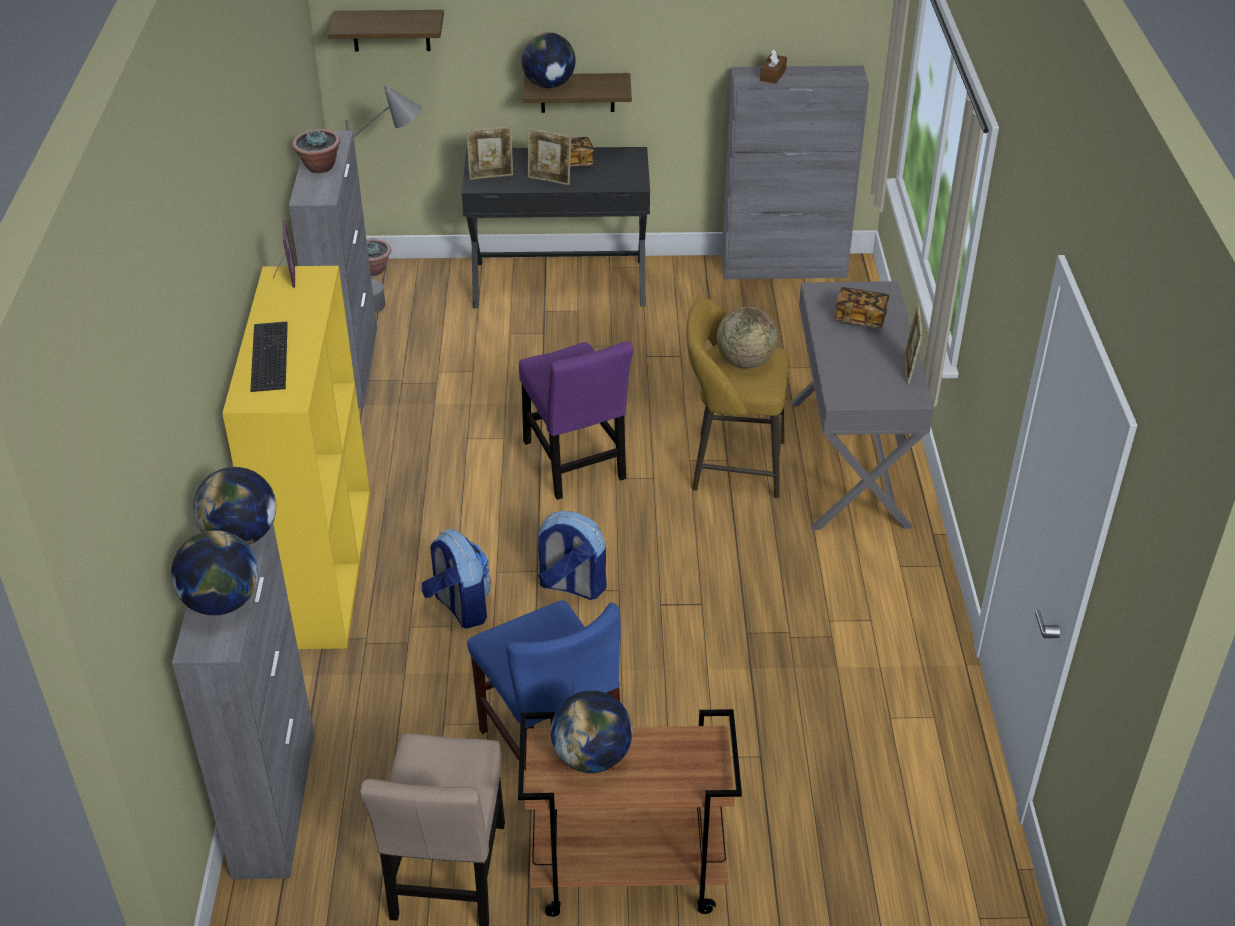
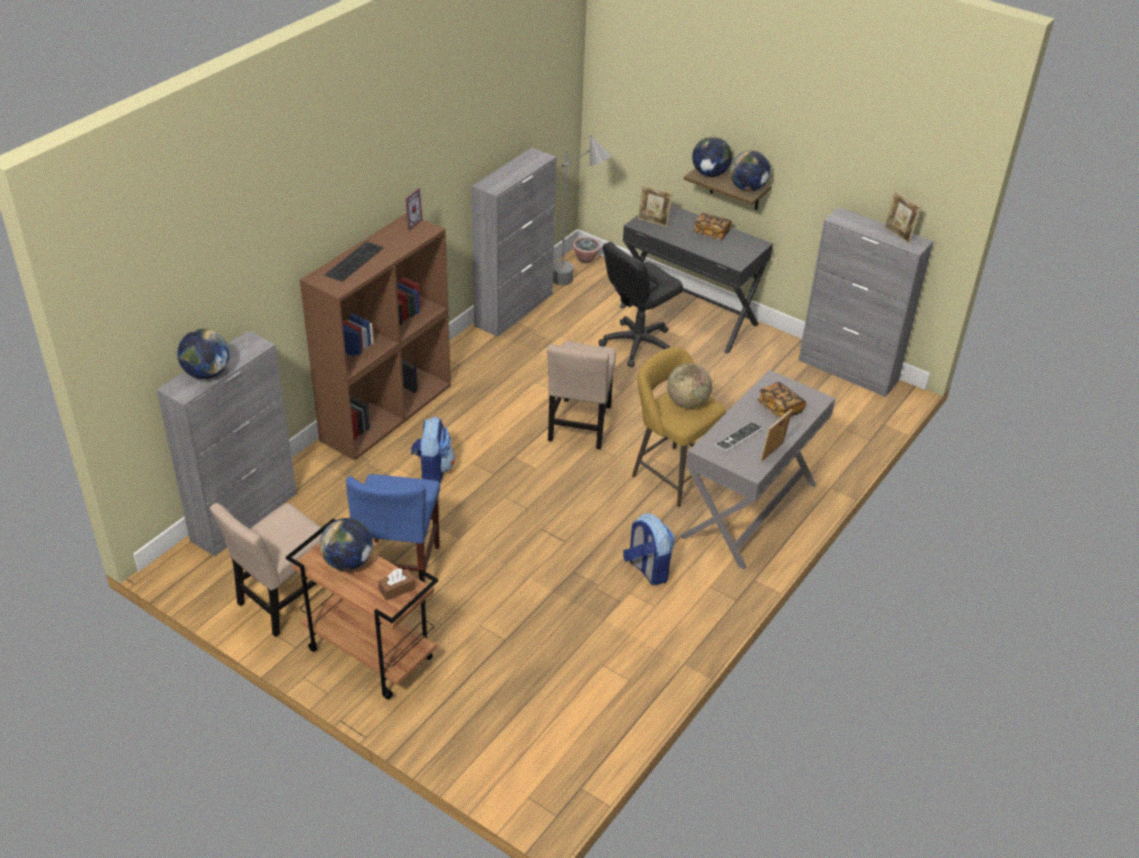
camera: 35 degrees right, 0 degrees up
(241, 536) = (250, 347): globe -> globe (747, 188)
(319, 167) = (513, 171): potted plant -> none
(322, 566) = (386, 412): yellow bookcase -> brown bookcase
(391, 30) = (627, 102): shelf -> none
(538, 340) = (637, 344): none -> black office chair
(549, 180) = (685, 239): picture frame -> picture frame (898, 235)
(571, 585) = (503, 492): backpack -> backpack (647, 569)
(575, 464) = (580, 426): purple chair -> beige chair
(773, 75) = (859, 223): brown tissue box -> brown tissue box (397, 589)
(858, 369) = (738, 437): none -> keyboard

